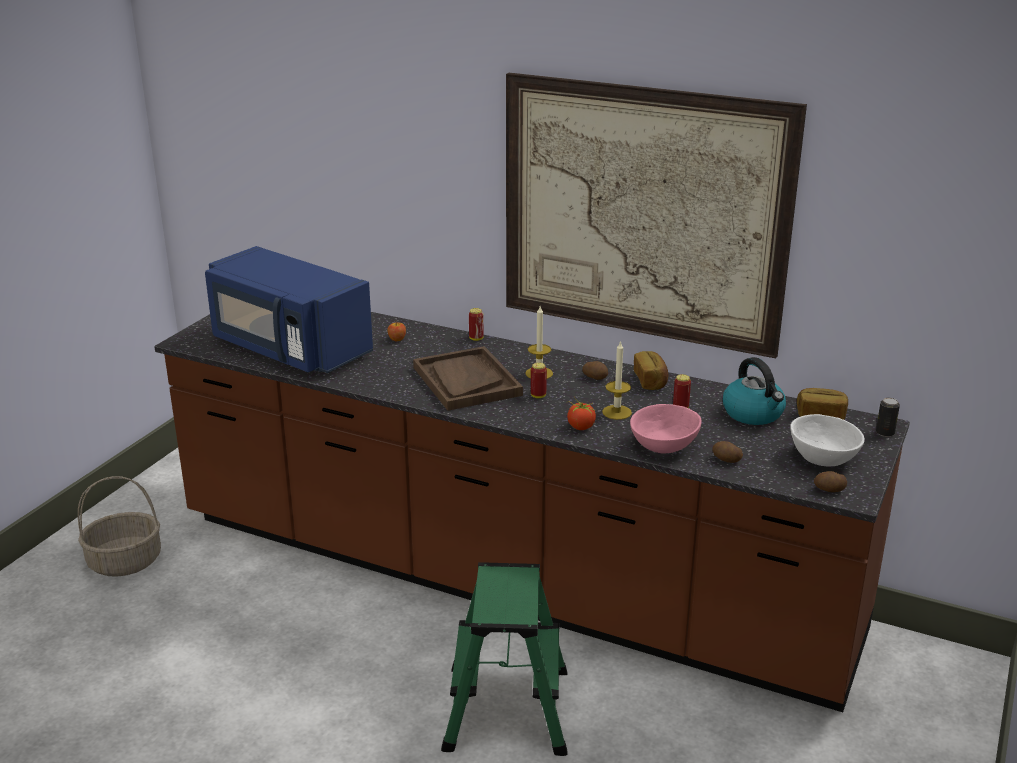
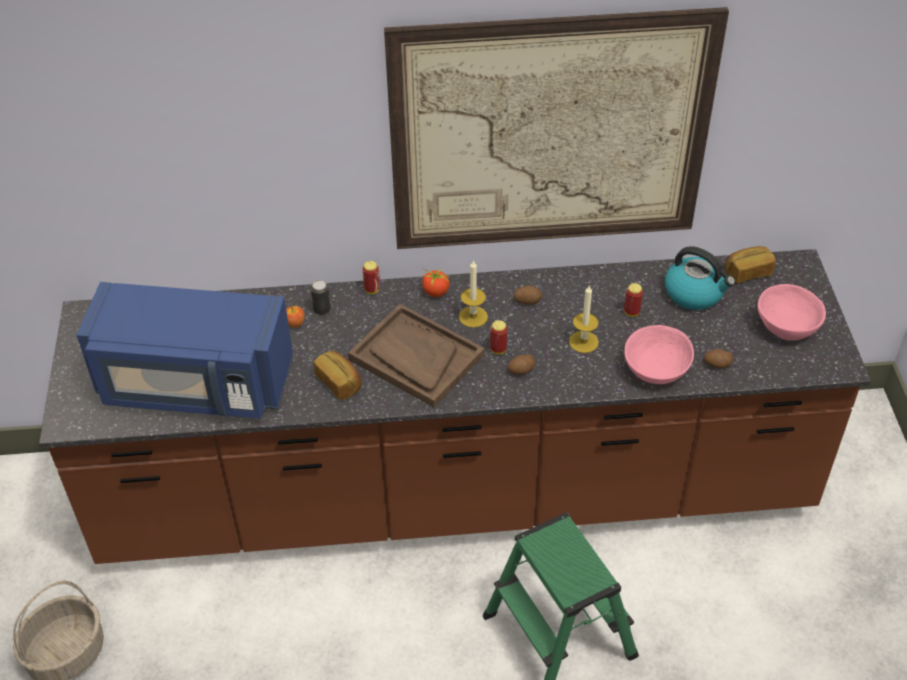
camera: 30 degrees left, 20 degrees up
(580, 427) = (569, 376): tomato -> tomato (435, 292)
(651, 381) = (579, 285): bread -> bread (340, 382)
(822, 457) = (786, 327): white bowl -> pink bowl
(829, 490) = (819, 365): potato -> potato (521, 370)
(885, 433) = (809, 273): can -> can (322, 309)

